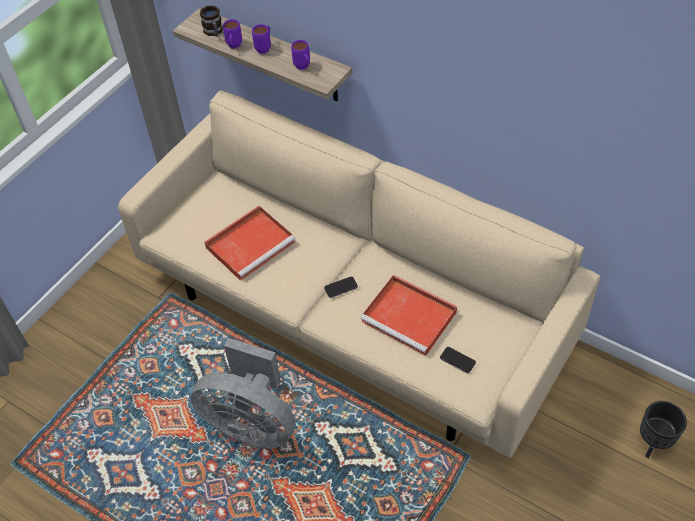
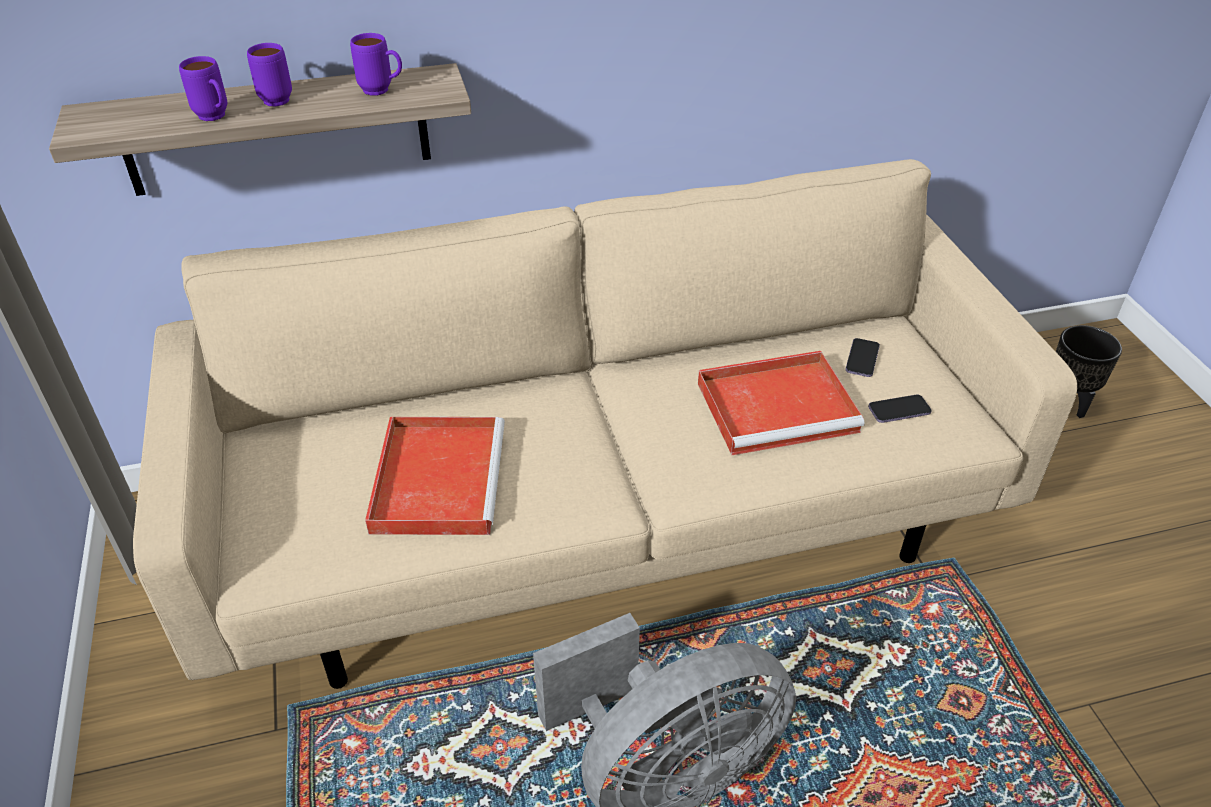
camera: 50 degrees left, 10 degrees down
(214, 32) = (145, 118): mug -> none
(341, 288) = (645, 439): phone -> phone (862, 359)

